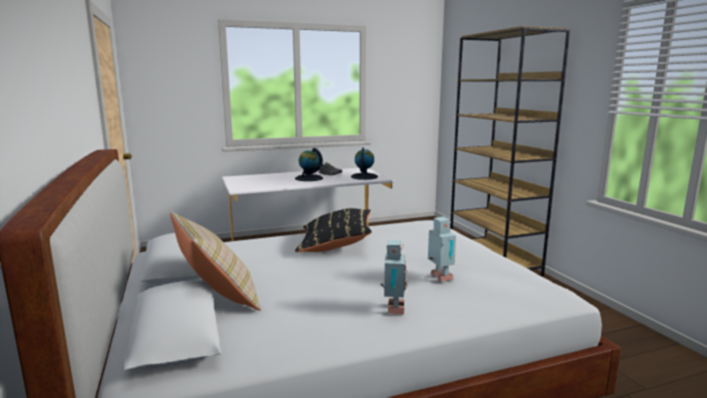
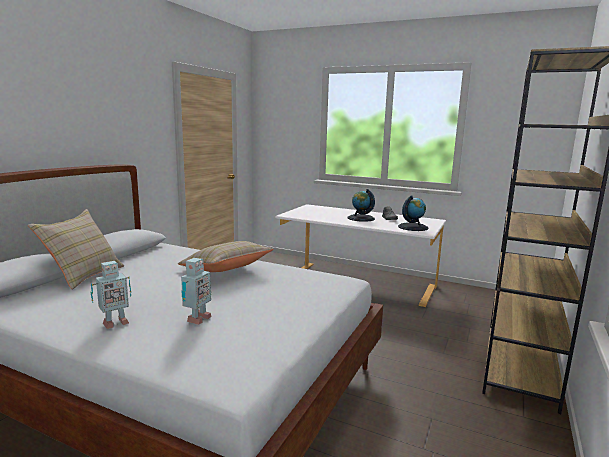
camera: 45 degrees right, 0 degrees up
(335, 244) = (226, 270): black pillow -> beige pillow

